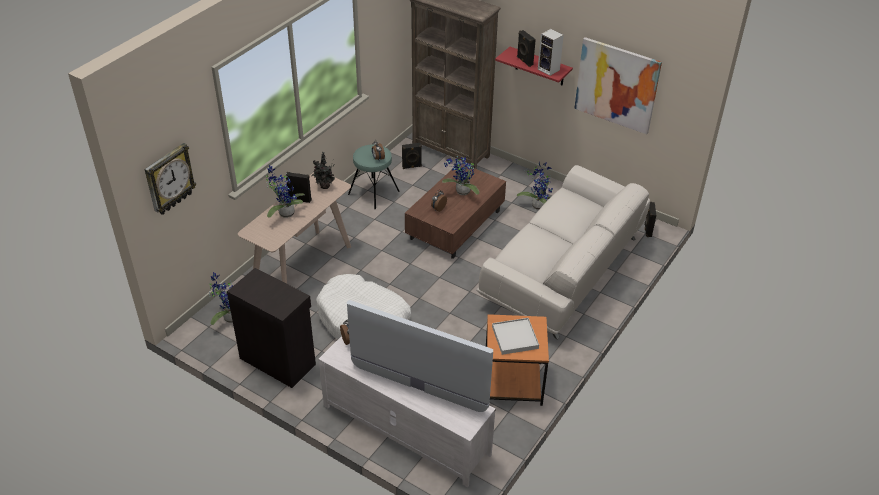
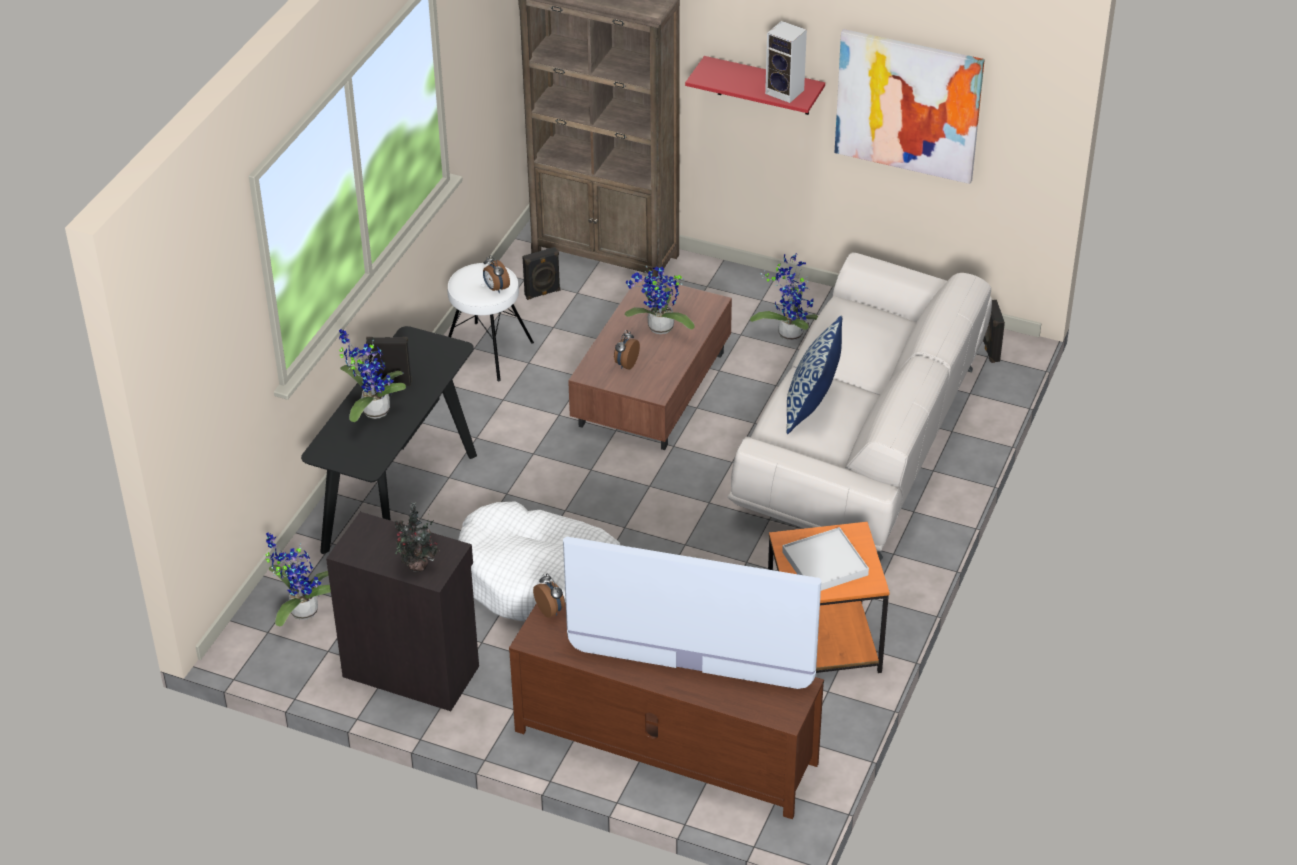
camera: 10 degrees left, 0 degrees up
(169, 179) = (200, 380): wall clock -> none
(302, 266) = (399, 502): beige console table -> black console table
(324, 187) = (427, 354): potted plant -> potted plant (417, 567)
(373, 193) = (487, 351): turquoise stool -> white stool
(405, 429) = (664, 747): white tv stand -> brown tv stand
(524, 61) = (738, 81): black speaker -> none
(533, 246) = (812, 407): none -> pillow

